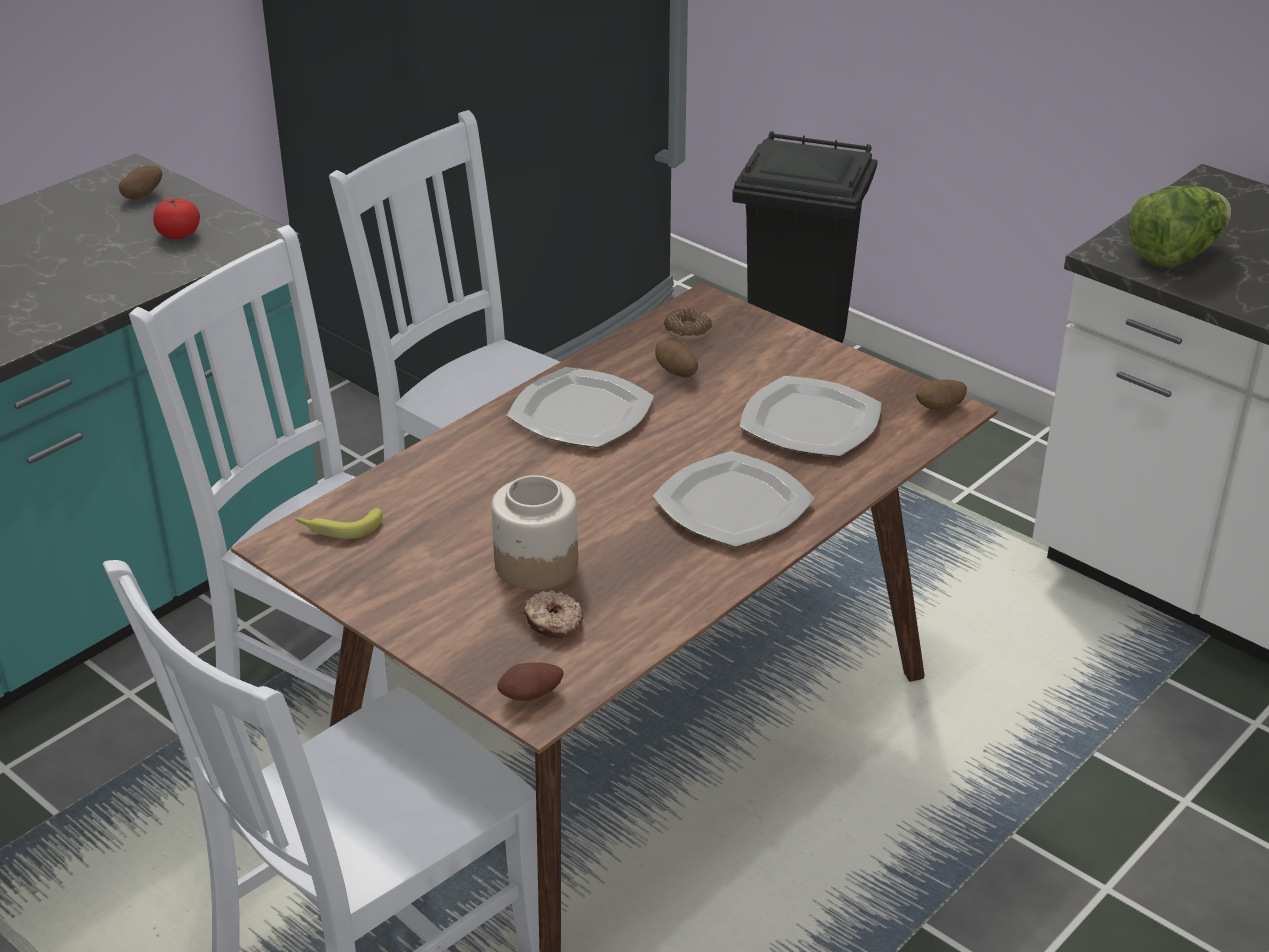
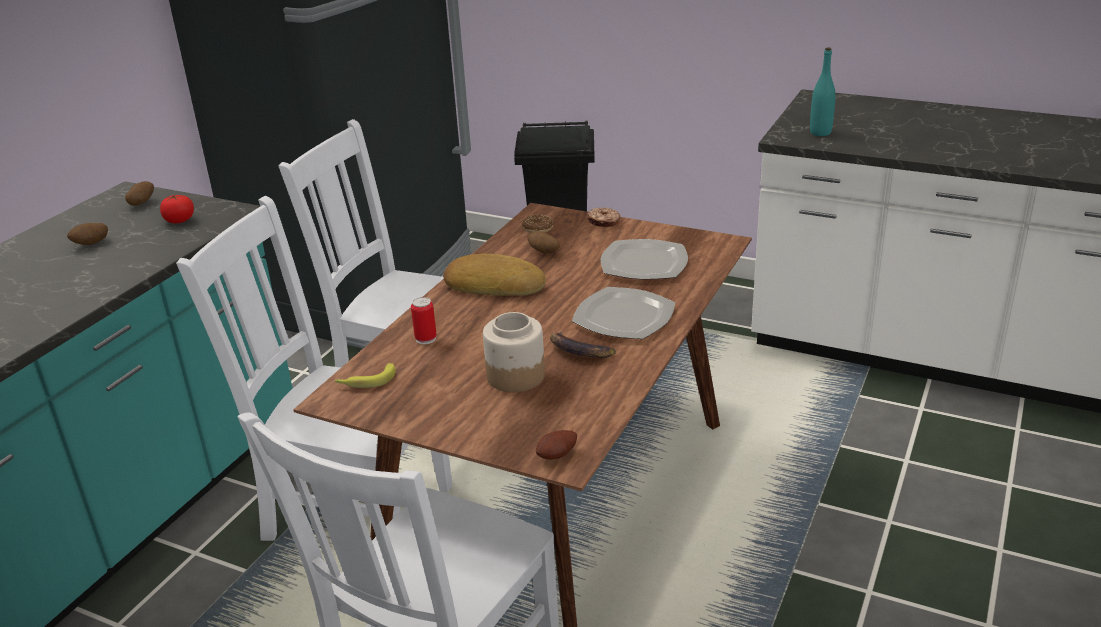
camera: 15 degrees left, 5 degrees down
(445, 479) = (426, 338): none -> can
(553, 623) = (547, 408): donut -> donut (603, 222)
(580, 412) = (494, 284): plate -> bread
(641, 545) = (578, 351): none -> banana
(939, 409) = (717, 242): potato -> potato (91, 244)
(1175, 255) = (820, 133): lettuce -> turquoise bottle

